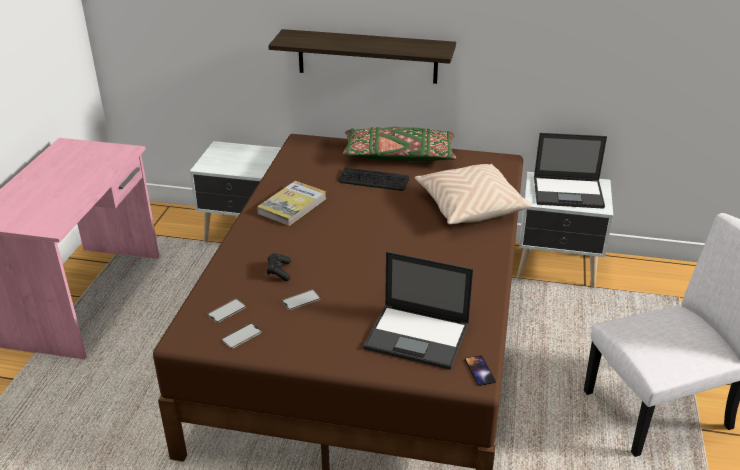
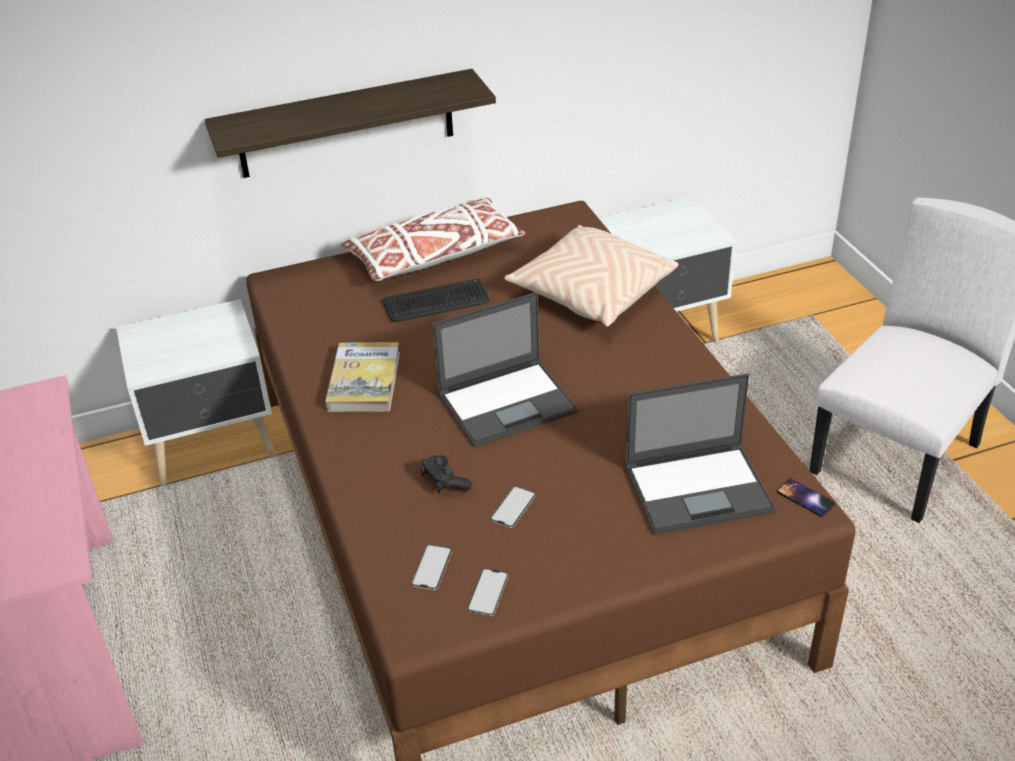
camera: 30 degrees left, 5 degrees up
(398, 156) = (434, 255): green pillow -> white pillow
(569, 192) = (663, 230): laptop -> laptop (508, 402)

